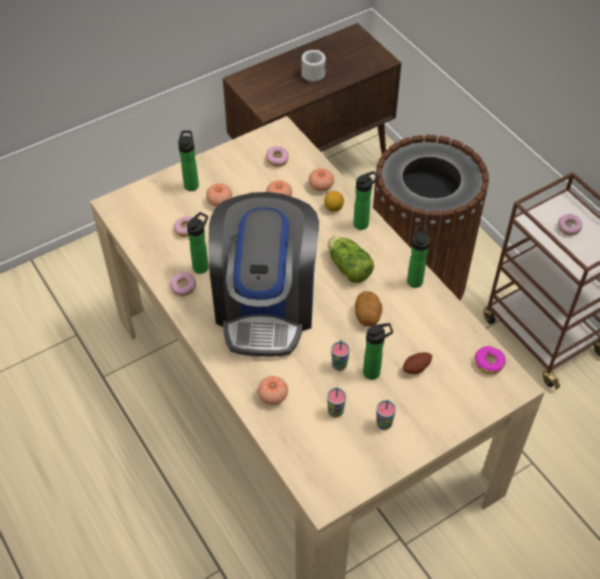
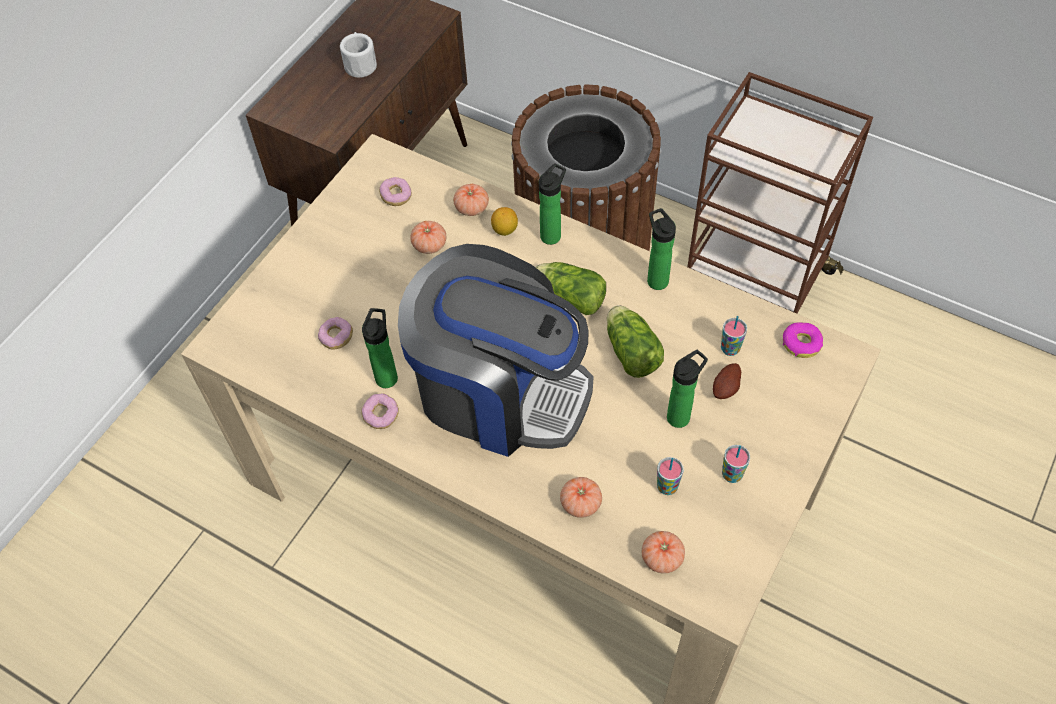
camera: 25 degrees left, 5 degrees up
(191, 184) = (305, 273): bottle -> none
(219, 201) = (356, 281): tomato -> tomato (662, 558)
(265, 305) = (499, 391): coffee machine -> coffee machine turned 45 degrees counterclockwise
(339, 365) = (635, 426): cup -> cup (730, 349)
(367, 316) = (630, 350): potato -> lettuce
(568, 228) = (775, 141): donut -> none

